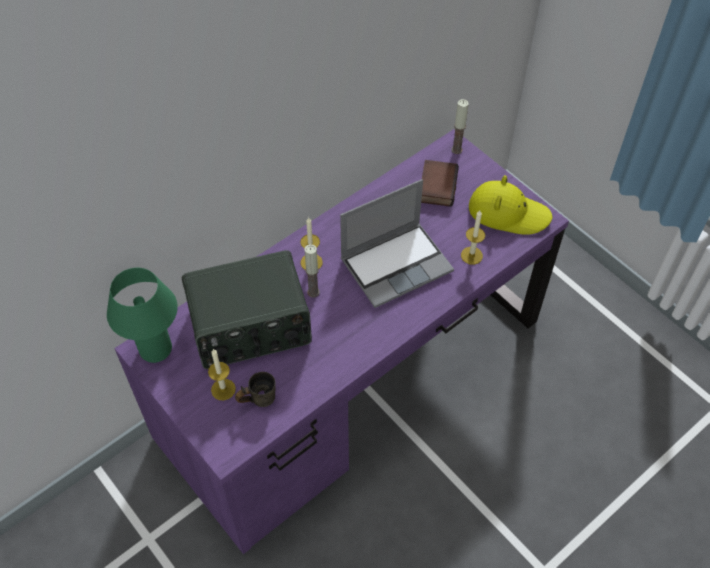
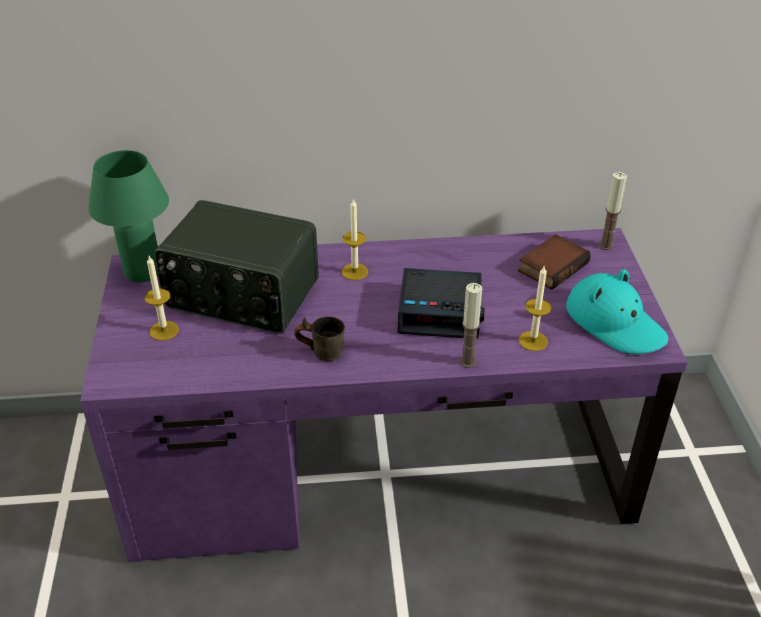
camera: 35 degrees right, 15 degrees down
(257, 397) = (186, 353): grey mug -> grey mug (322, 350)
(313, 292) = (331, 295): candle -> candle (468, 362)
(396, 264) = (441, 311): laptop -> alarm clock
(508, 213) = (615, 322): yellow hat -> turquoise hat

